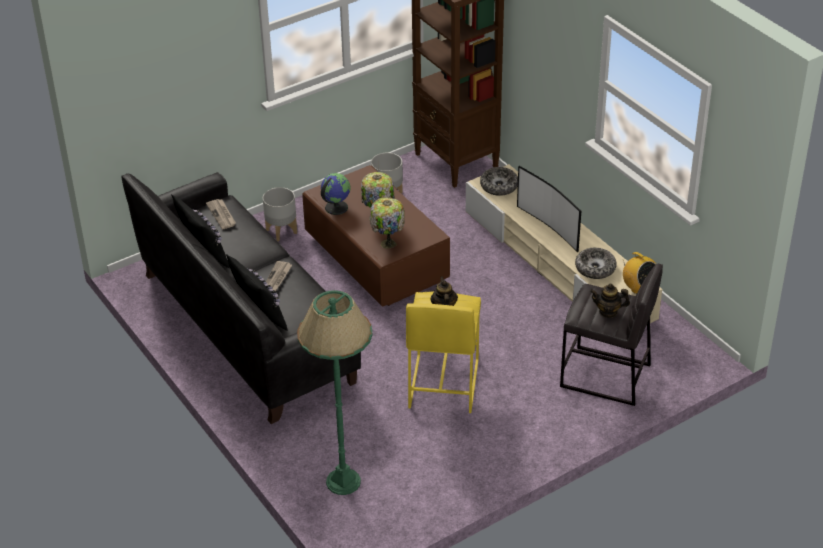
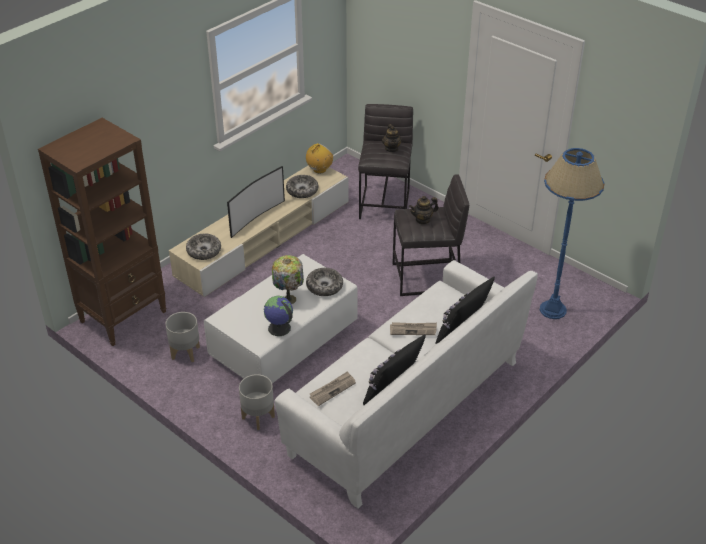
camera: 105 degrees left, 0 degrees up
(247, 327) = (407, 407): black sofa -> white sofa
(343, 481) = (552, 310): green floor lamp -> blue floor lamp
(376, 259) = (284, 342): brown coffee table -> white coffee table
(387, 244) = (324, 286): table lamp -> bowl
(442, 384) = (427, 278): yellow stool -> grey stool

